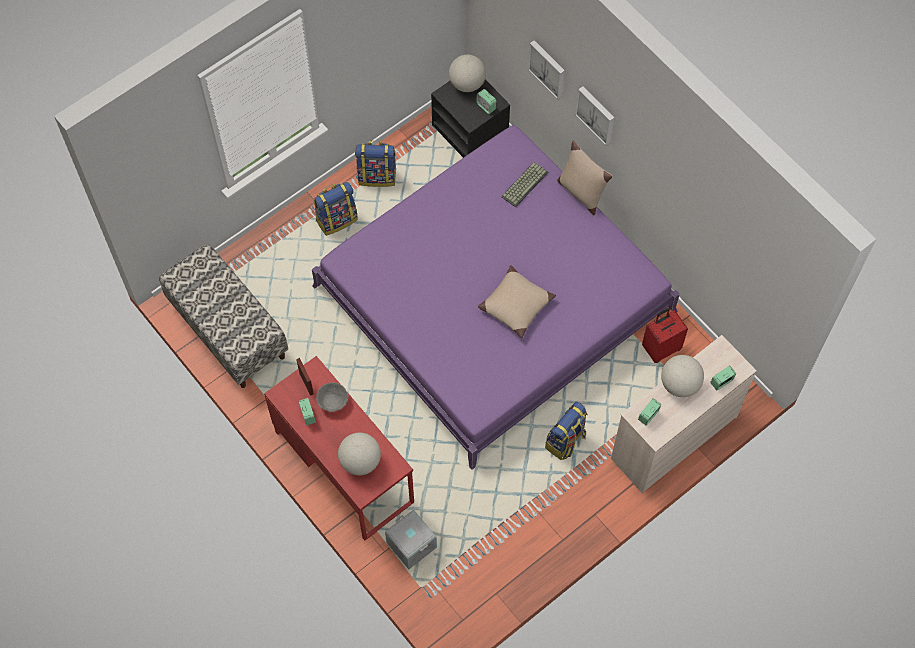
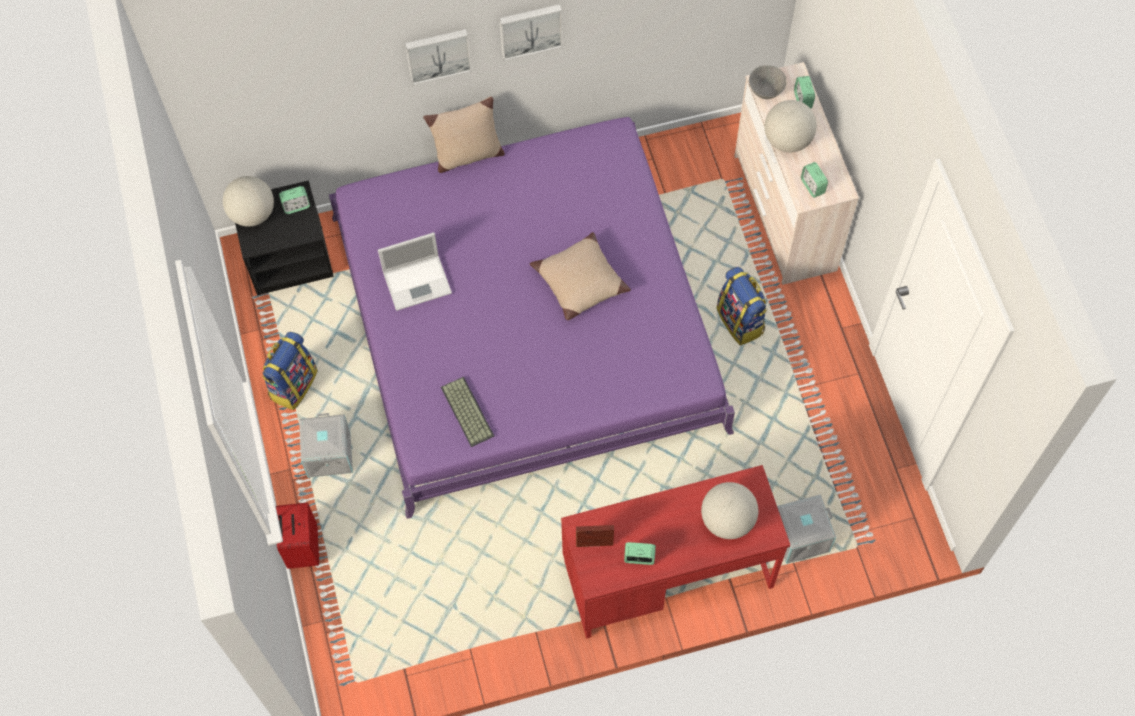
camera: 65 degrees left, 0 degrees up
(228, 330) = (417, 644): bench -> none
(332, 402) = (634, 522): grey bowl -> grey bowl (766, 90)
(336, 219) = (328, 454): backpack -> grey storage box
(464, 204) = (418, 282): none -> laptop
(524, 183) = (424, 208): keyboard -> keyboard (465, 411)
(548, 68) = (344, 79): picture -> picture (530, 29)
(661, 348) = (671, 179): red suitcase -> red suitcase (302, 548)

